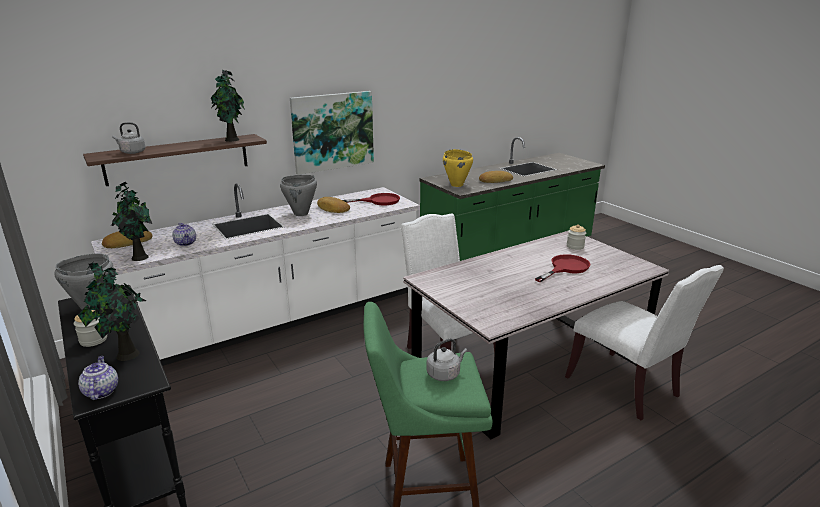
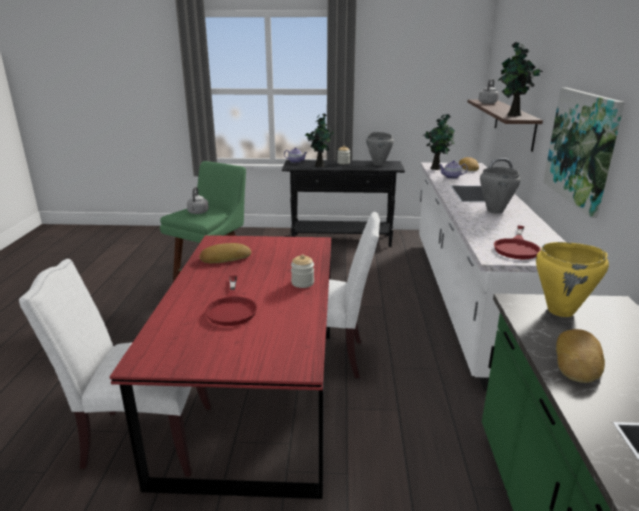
camera: 125 degrees right, 0 degrees up
(333, 209) = (501, 223): bread -> bread (225, 258)
(527, 364) = (256, 396): grey dining table -> red dining table
(575, 246) = (266, 347): jar -> jar (302, 283)

